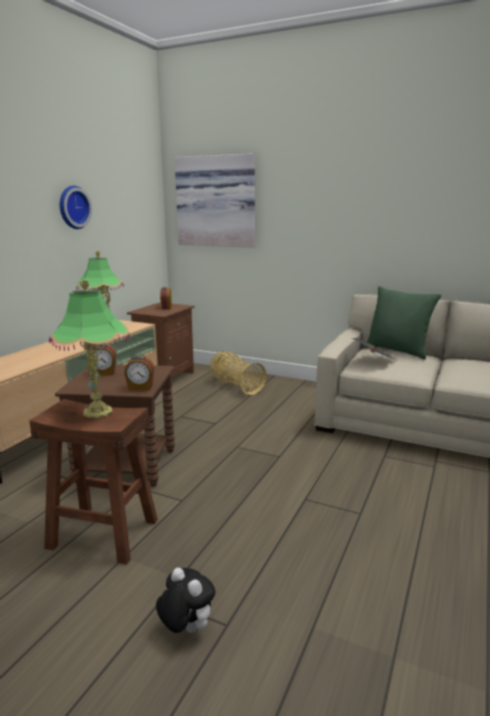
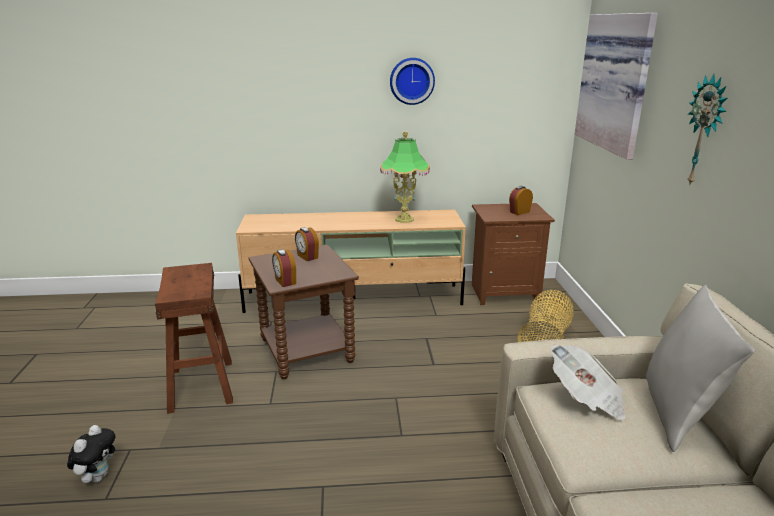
camera: 60 degrees right, 5 degrees up
(98, 412) = (195, 283): table lamp -> none
(317, 217) = (705, 131): none -> wall clock
(398, 351) = (677, 413): green pillow -> grey pillow

